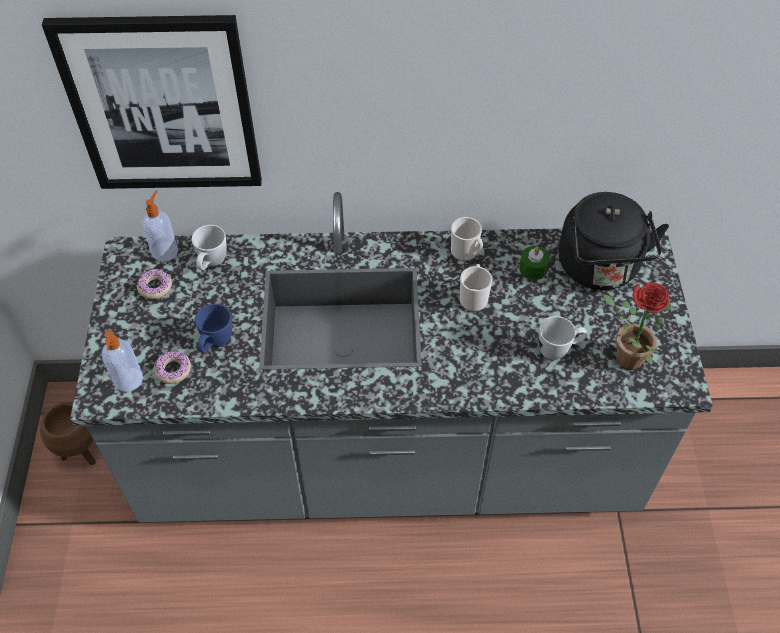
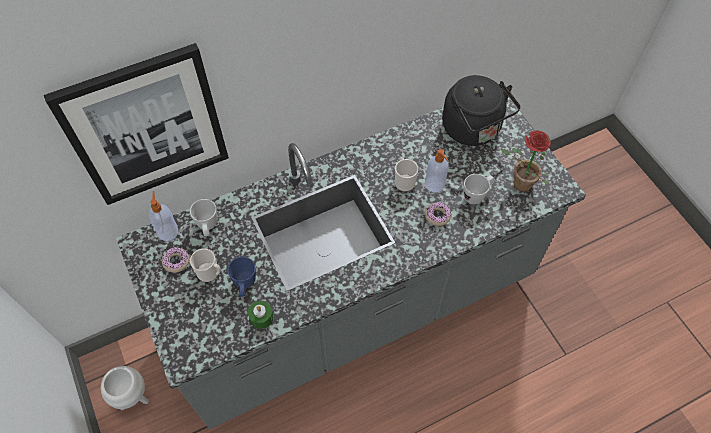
camera: 25 degrees left, 5 degrees up
(81, 453) = (134, 399): brown planter -> white planter
(128, 381) = (197, 339): soap dispenser -> soap dispenser (435, 185)
(173, 370) = (225, 317): donut -> donut (437, 216)
(466, 253) = (382, 151): mug -> mug (210, 273)
(533, 268) = (431, 145): green candle -> green candle (261, 317)

